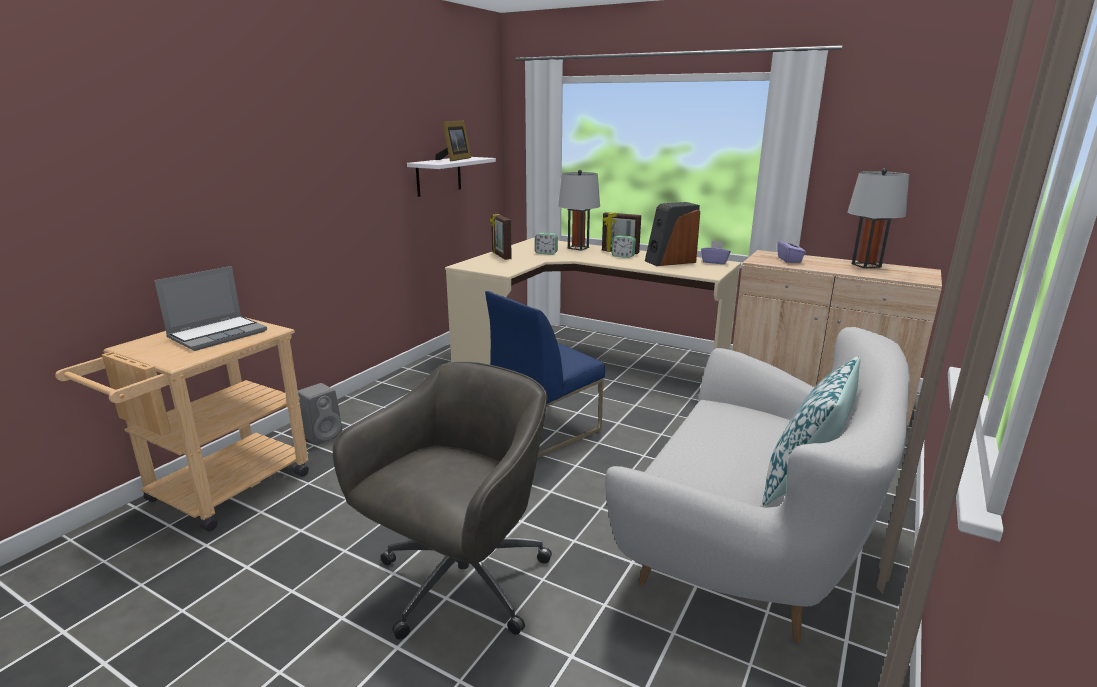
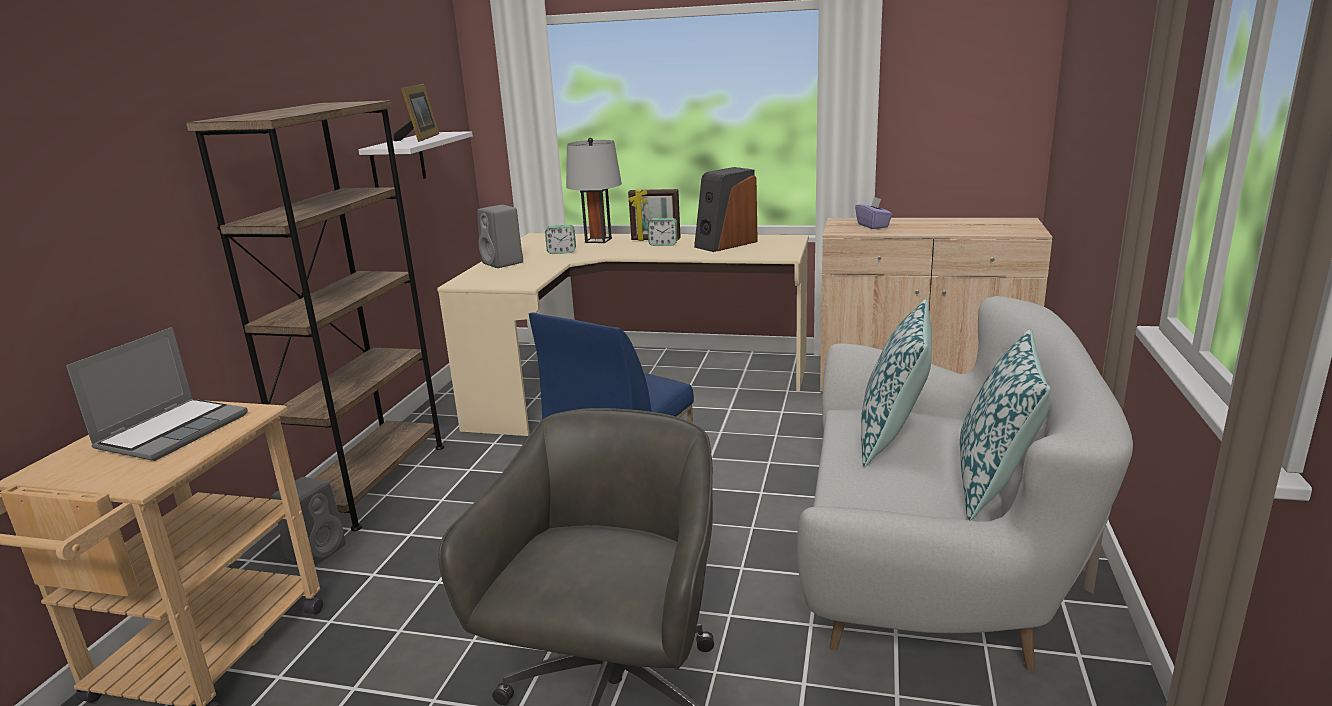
camera: 15 degrees left, 0 degrees up
(379, 396) = (372, 482): none -> brown bookcase
(501, 256) = (503, 263): picture frame -> grey speaker
(714, 262) = (778, 238): purple tissue box -> none
(738, 428) = (893, 437): none -> pillow
(866, 265) = (959, 222): grey table lamp -> none

